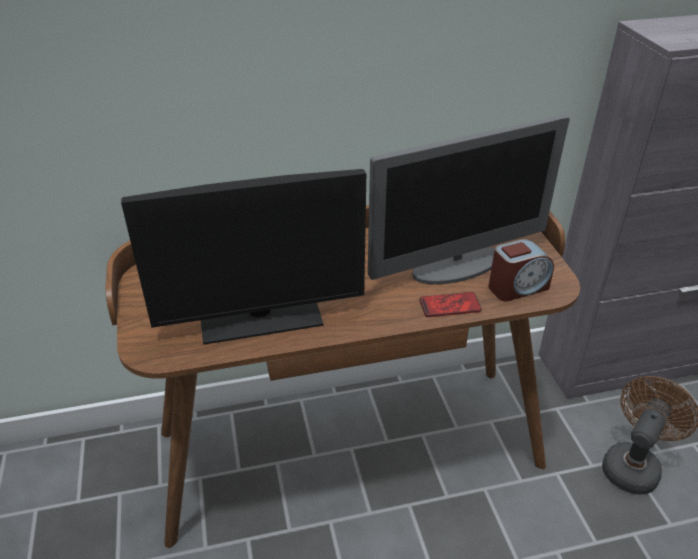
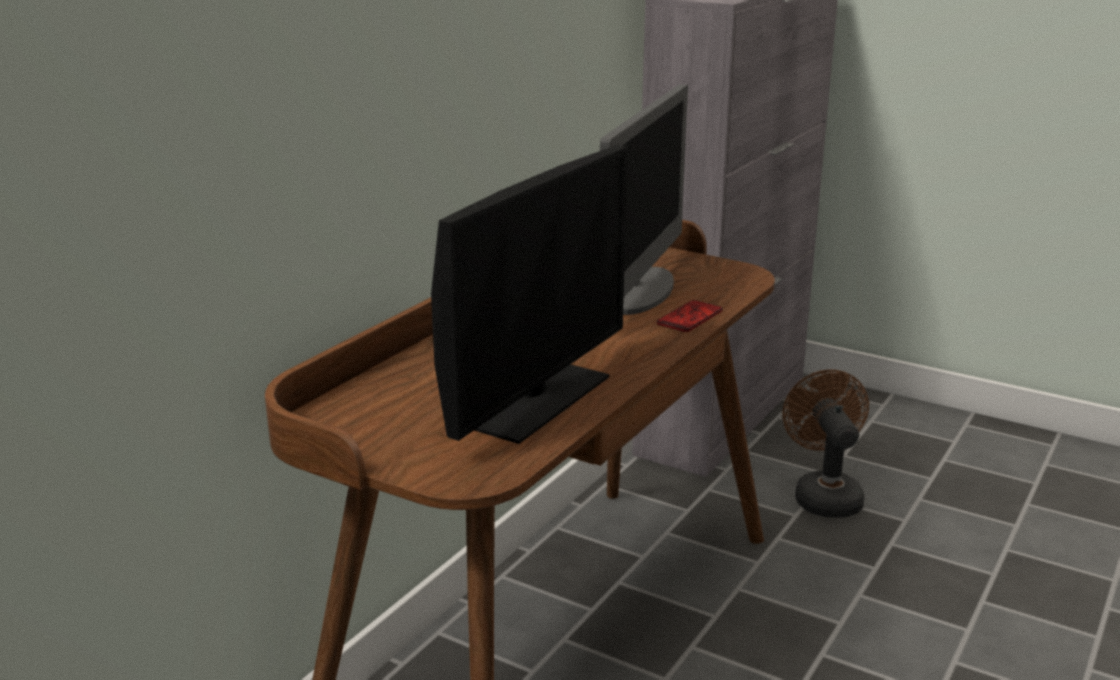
camera: 45 degrees left, 15 degrees down
(517, 287) = (718, 285): alarm clock -> none

